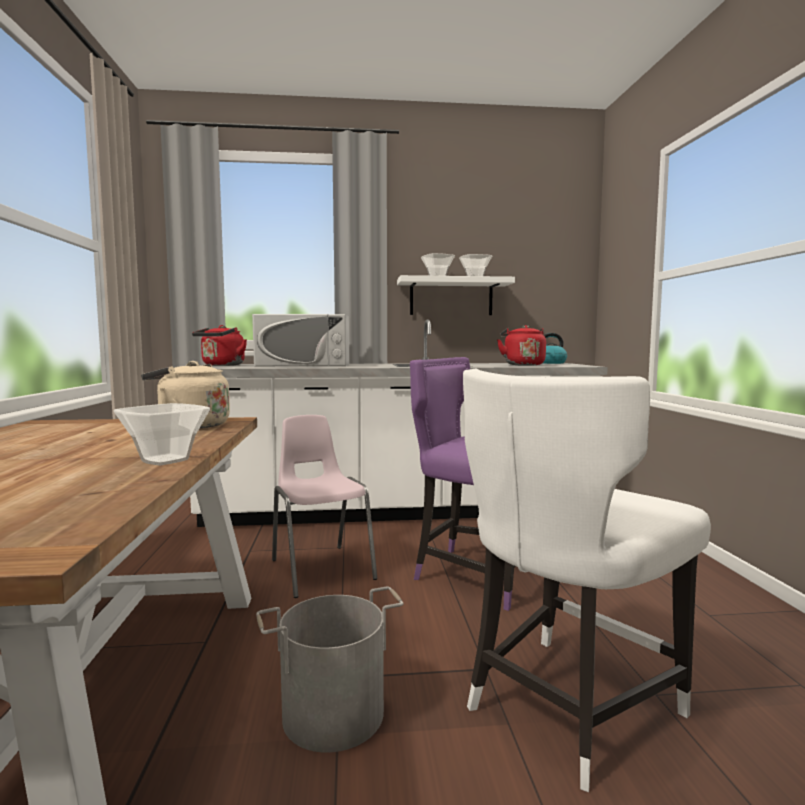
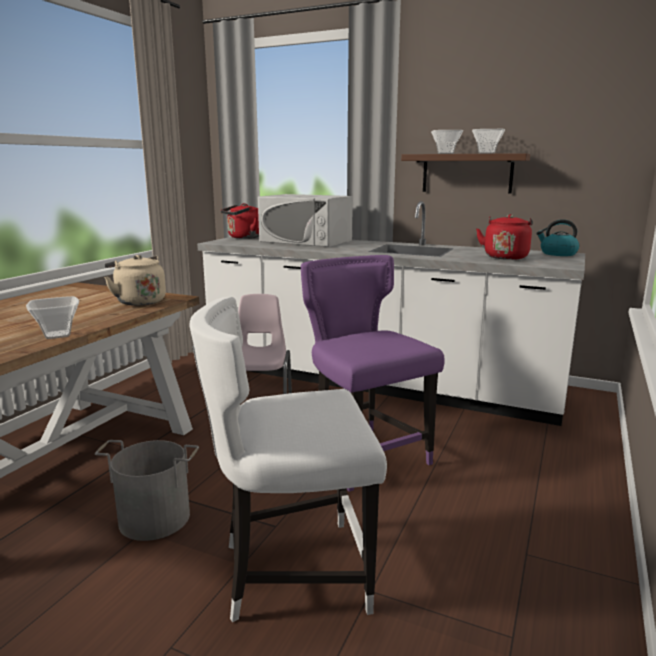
camera: 30 degrees right, 10 degrees up
(451, 297) = (467, 173): white shelf -> brown shelf

